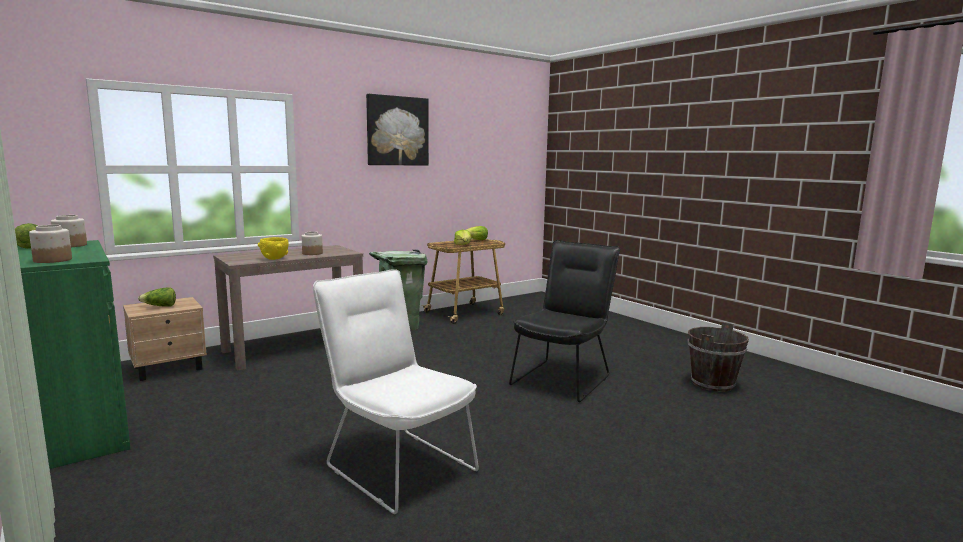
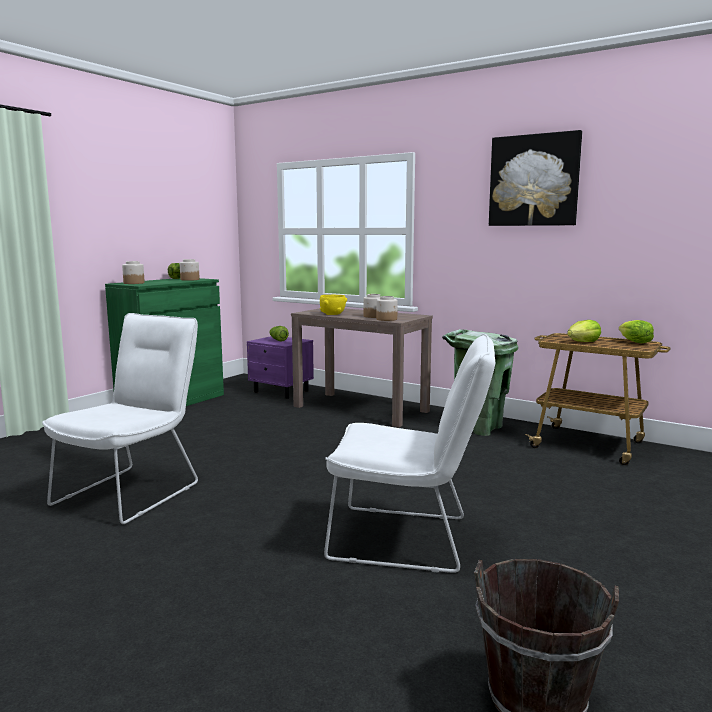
camera: 70 degrees right, 0 degrees up
(169, 368) = (281, 392): beige nightstand -> purple nightstand
(337, 253) = (387, 319): none -> jar
(564, 378) = (410, 539): black chair -> white chair

